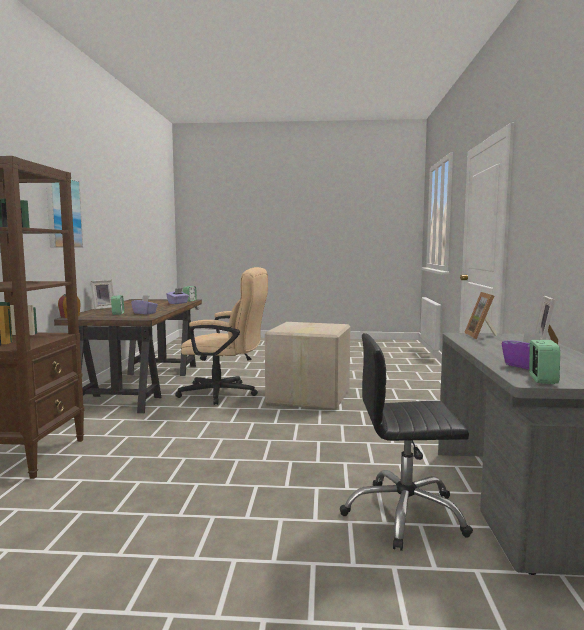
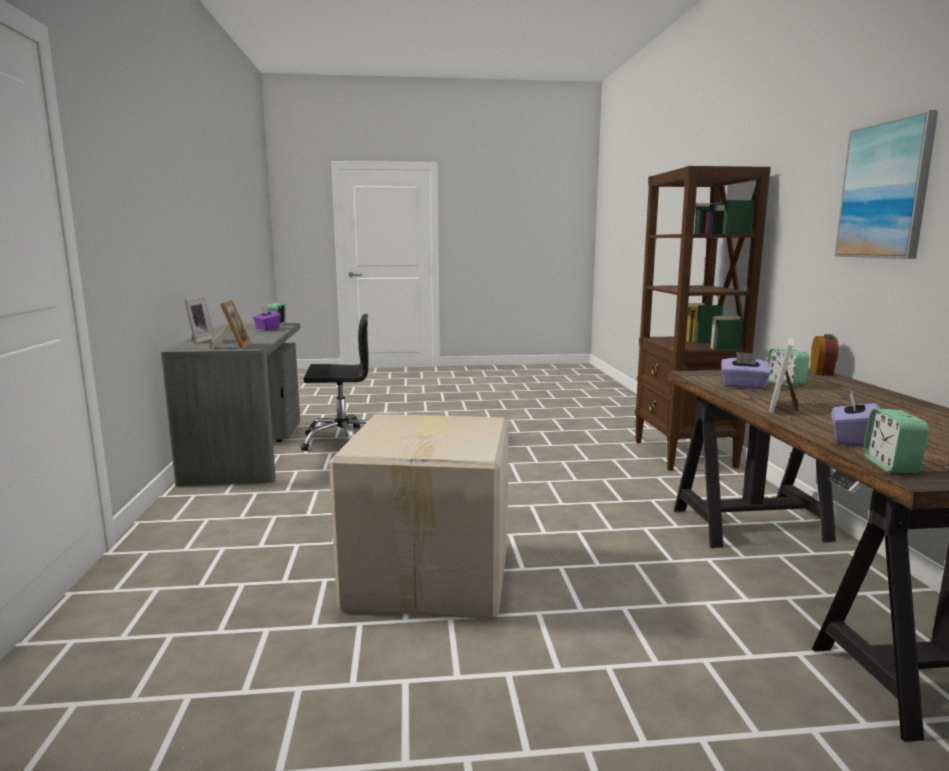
camera: 170 degrees right, 5 degrees up
(102, 308) = (913, 402): picture frame -> picture frame (784, 408)
(225, 393) = (607, 570): beige office chair -> none

